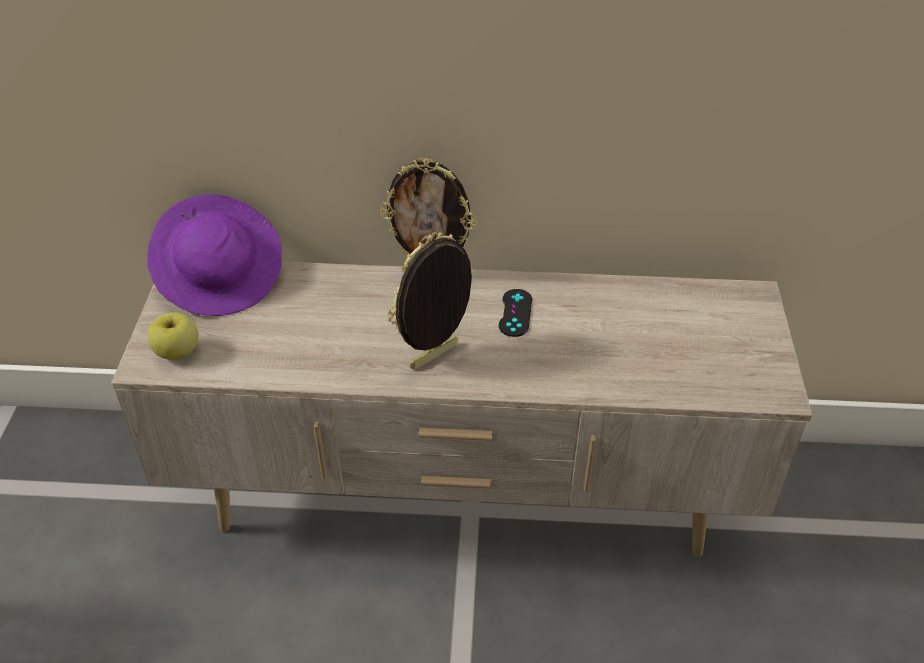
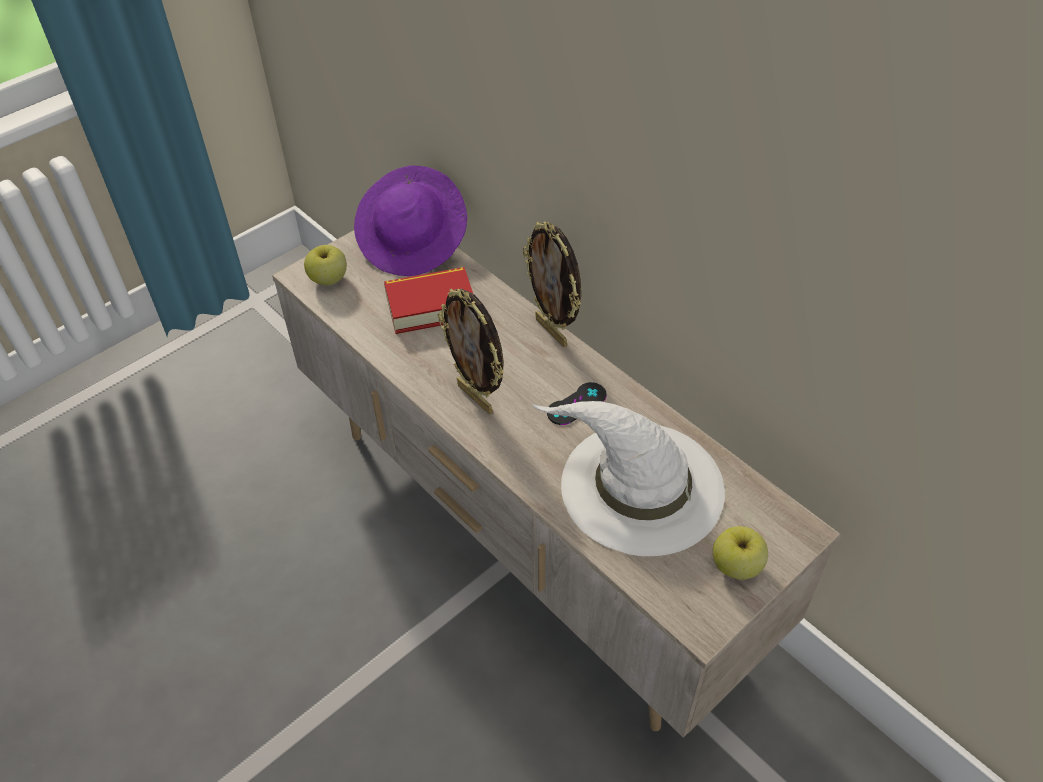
camera: 45 degrees right, 5 degrees up
(305, 317) = (431, 306): none -> book
(435, 358) = (476, 398): picture frame -> picture frame turned 135 degrees counterclockwise
(629, 337) = (639, 486): none -> white hat
(750, 343) = (736, 566): none -> apple

